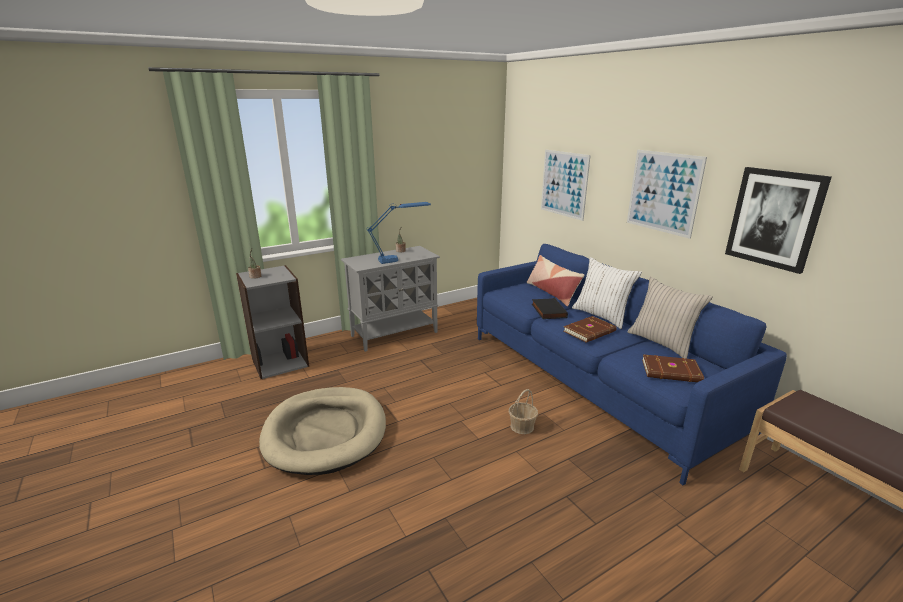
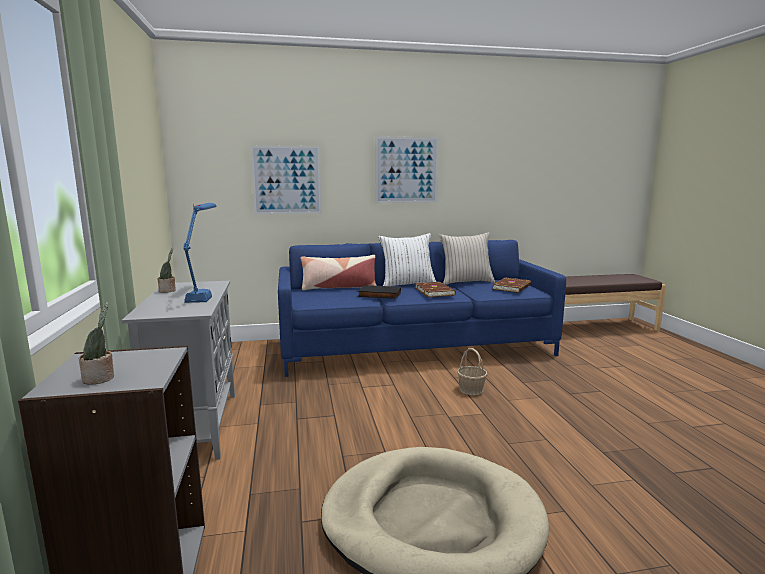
camera: 70 degrees left, 10 degrees down
(774, 218) = (491, 174): picture -> none

